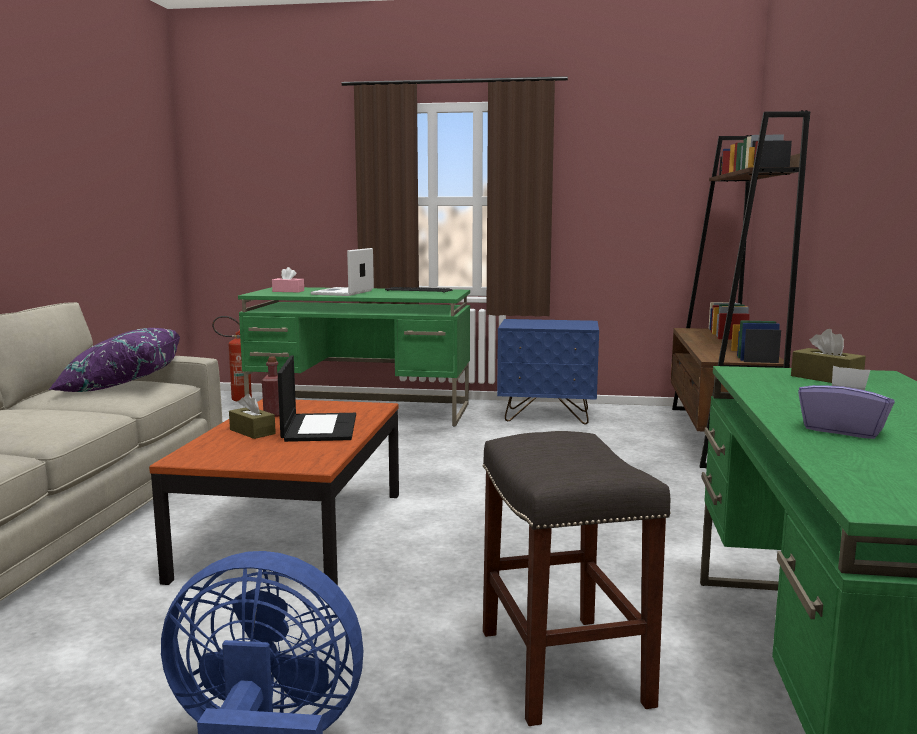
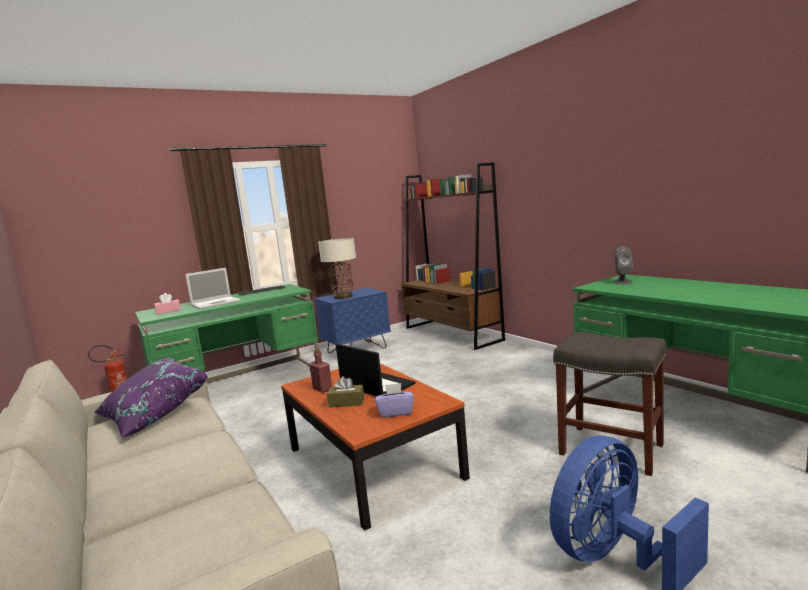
camera: 40 degrees left, 0 degrees up
(342, 292) = (216, 303): laptop -> laptop turned 105 degrees counterclockwise
(533, 324) = (343, 296): none -> table lamp
(826, 378) = (623, 282): brown tissue box -> grey speaker
(843, 430) = (706, 296): purple tissue box -> purple tissue box (396, 412)

